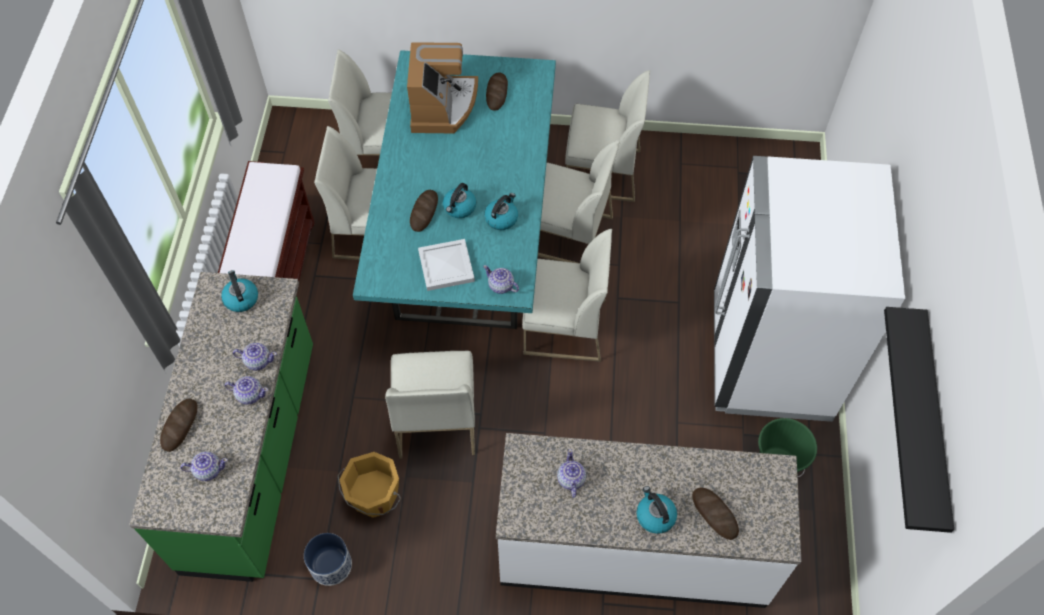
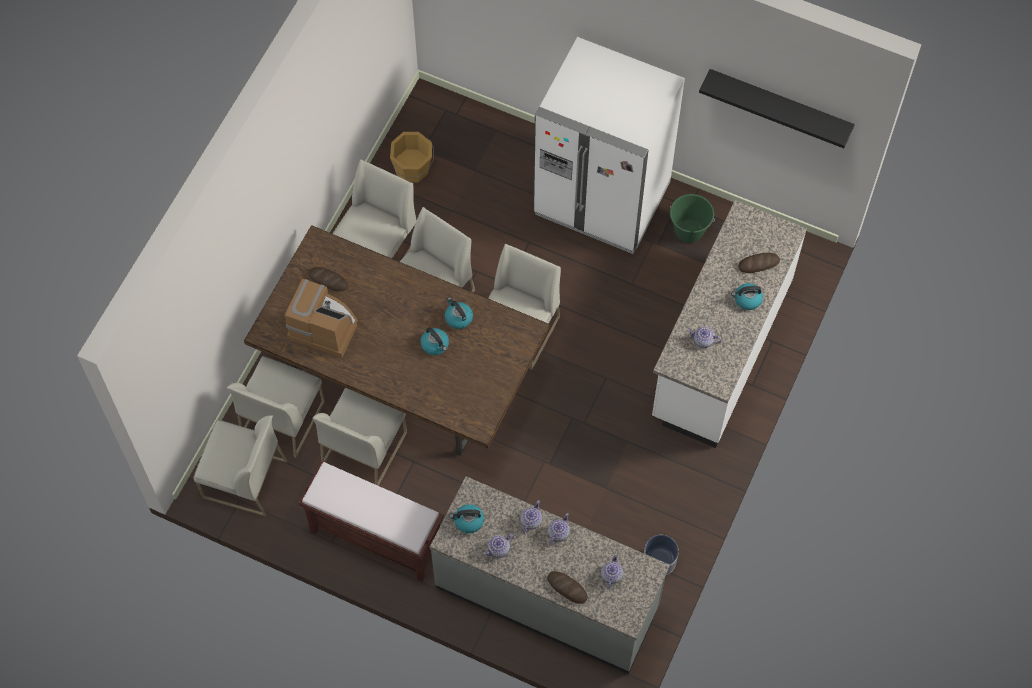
camera: 70 degrees left, 5 degrees up
(253, 457) = (547, 597): green counter -> grey counter
(374, 497) = (615, 515): orange bucket -> orange bucket (412, 169)
(424, 212) = (429, 371): bread -> none
(435, 419) = (564, 451): white chair -> white chair (244, 479)
(445, 267) = (488, 371): white tray -> none
(466, 240) = (403, 377): turquoise dining table -> brown dining table
(501, 286) = (521, 338): teapot -> teapot (499, 549)

